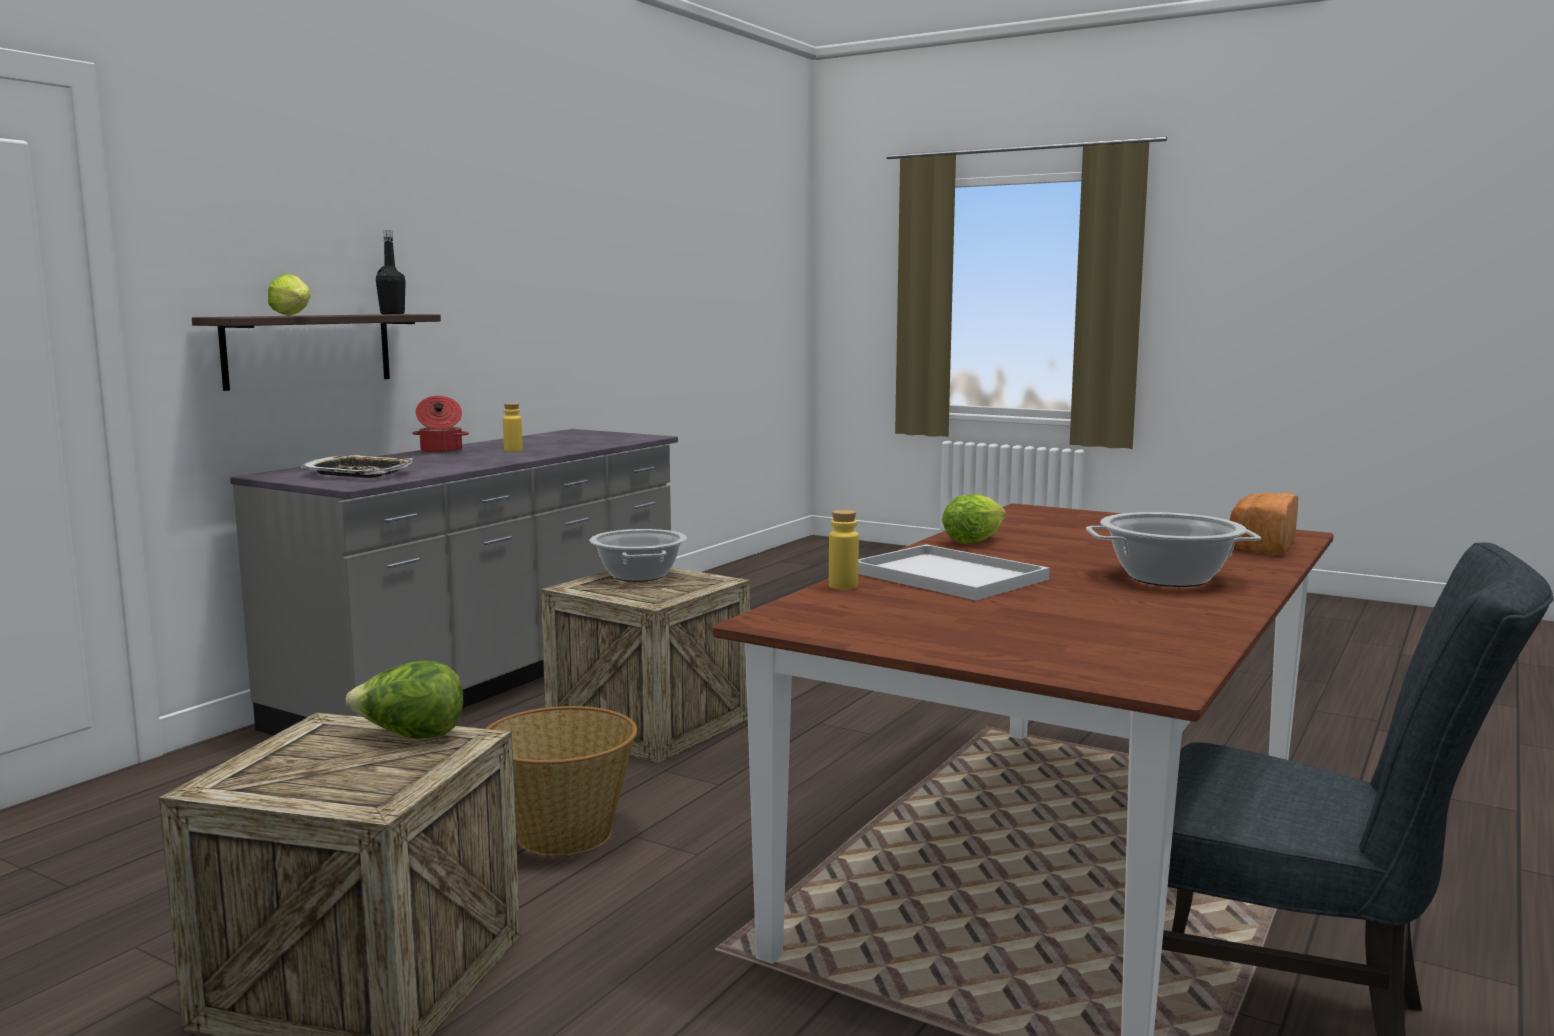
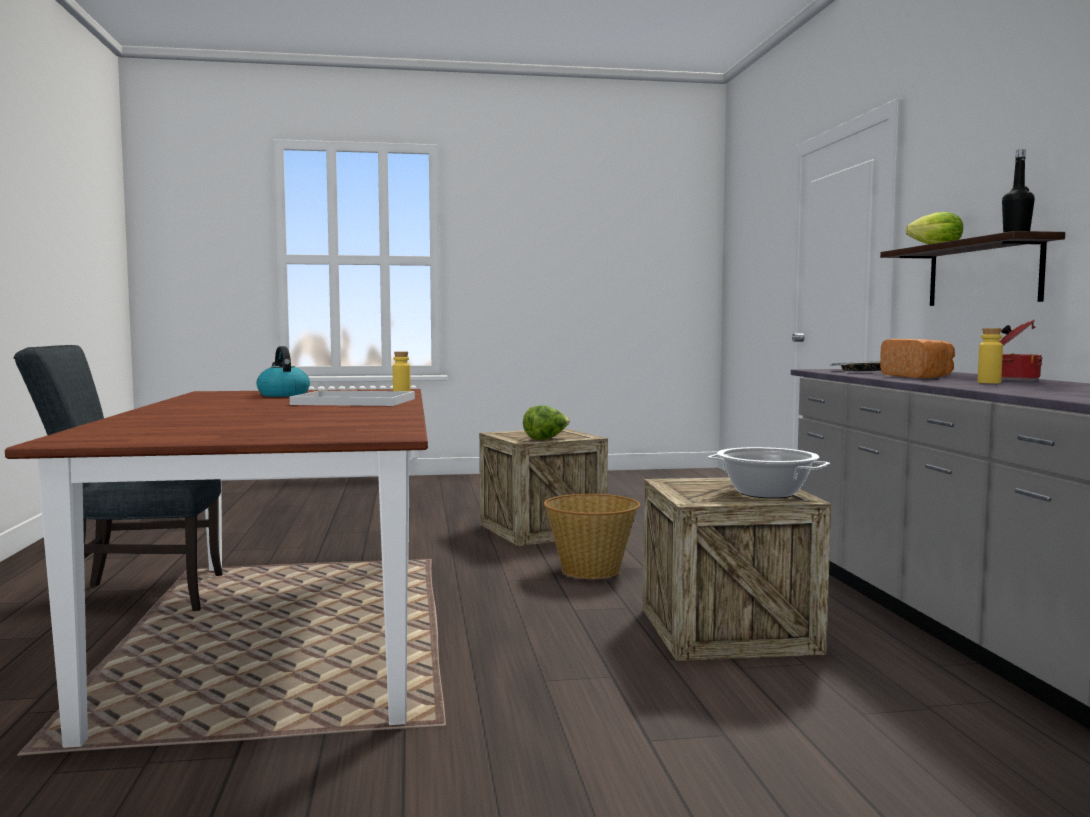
camera: 140 degrees right, 5 degrees down
(976, 541) = (378, 413): lettuce -> none
(1018, 628) = (283, 395): none -> kettle
(1168, 578) = (208, 410): cooking pot -> none
(1261, 546) = (116, 429): bread -> bread (918, 377)

